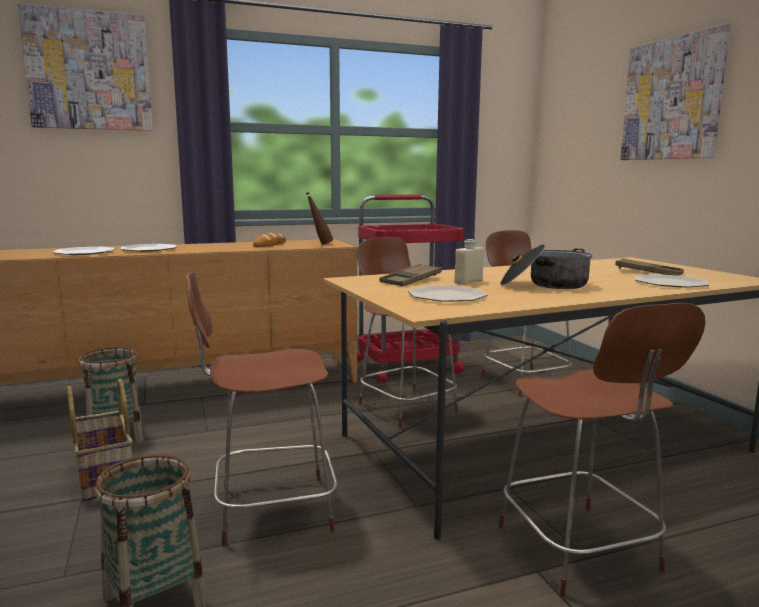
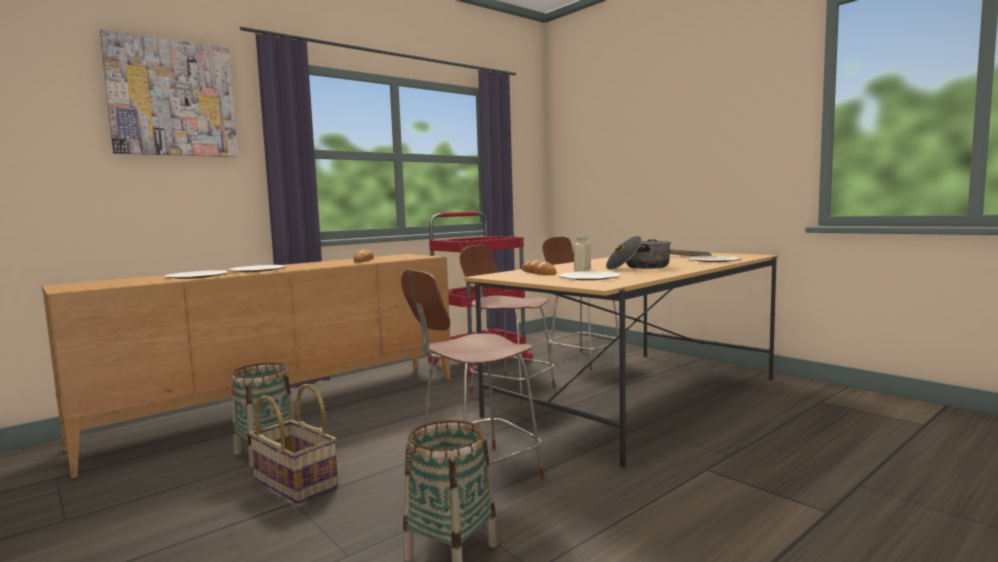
camera: 20 degrees left, 5 degrees down
(320, 244) = (408, 257): brown bottle -> none
(411, 280) = (538, 272): brown tray -> bread
(580, 551) = (722, 453): brown chair -> none
(672, 99) = (670, 131): picture -> none

